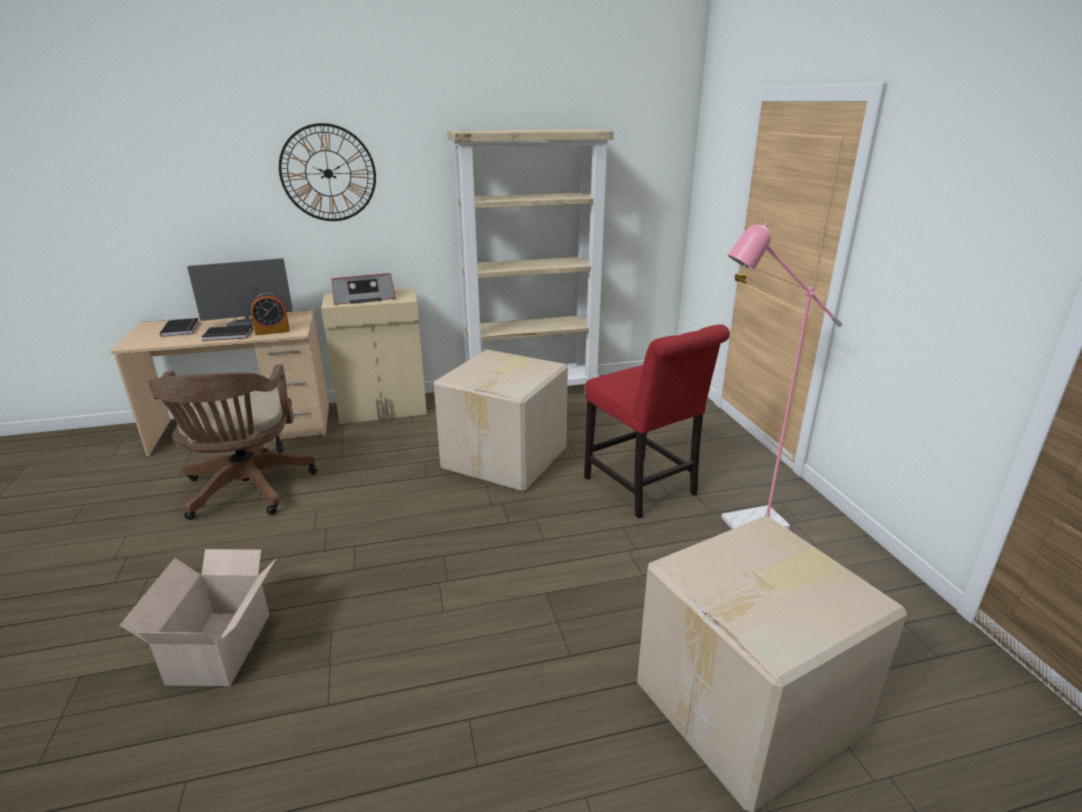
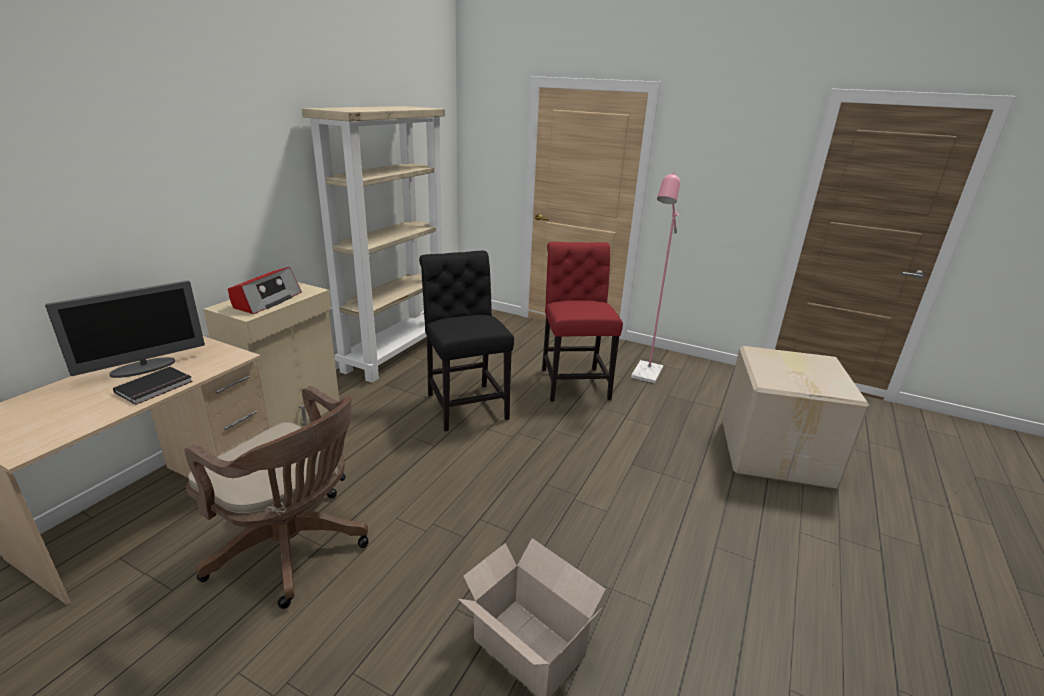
camera: 50 degrees left, 0 degrees up
(182, 329) = (55, 406): black book -> none
(249, 323) = (144, 368): monitor -> monitor turned 150 degrees counterclockwise
(272, 331) = (205, 365): alarm clock -> none
(328, 173) = (189, 162): wall clock -> none
(507, 458) = (465, 404): cardboard box -> black chair
(643, 489) = (574, 382): red chair -> red chair turned 105 degrees counterclockwise

